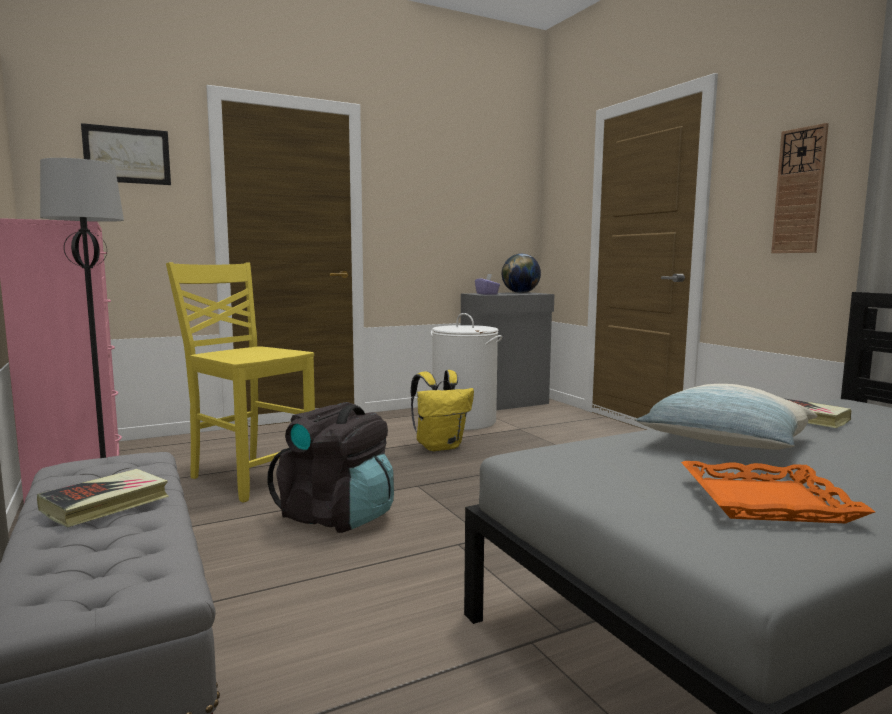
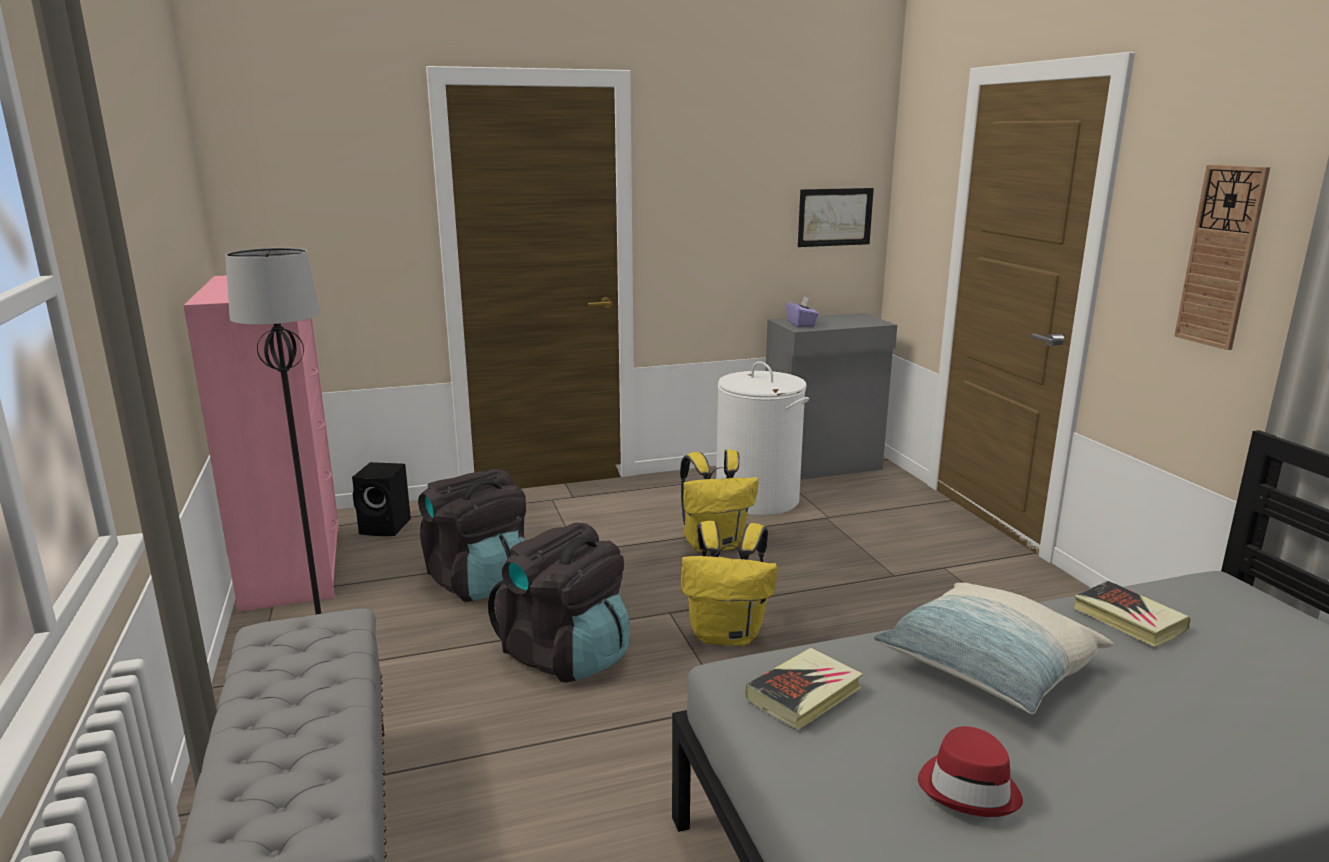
camera: 10 degrees right, 10 degrees up
(106, 504) = (296, 702): book -> book (804, 694)
(127, 155) = (333, 168): picture -> picture (835, 217)
(162, 449) = (386, 527): none -> black speaker
(250, 477) = (479, 582): yellow chair -> black backpack
(469, 495) = (727, 634): none -> yellow backpack
(520, 293) = (850, 320): globe -> none
(766, 501) = (969, 788): orange tray -> red hat

